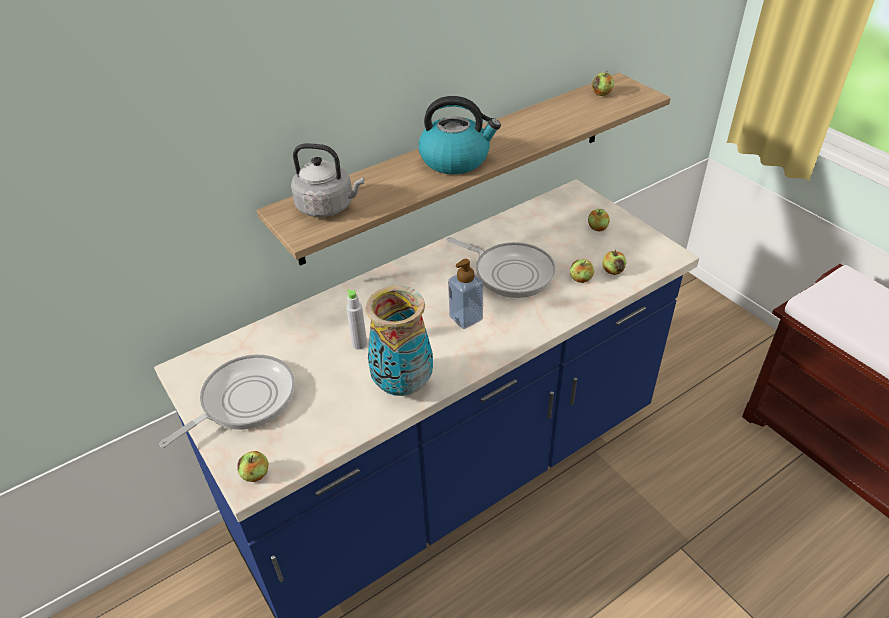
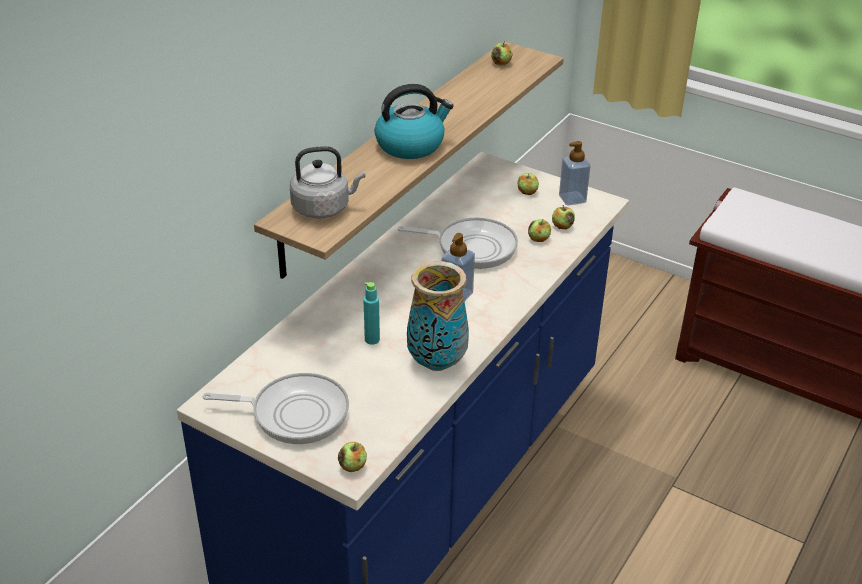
camera: 25 degrees left, 5 degrees down
(243, 400) = (294, 413): frying pan -> frying pan turned 75 degrees clockwise
(359, 344) = (372, 339): grey bottle -> turquoise bottle
(639, 244) = (572, 199): none -> soap dispenser

